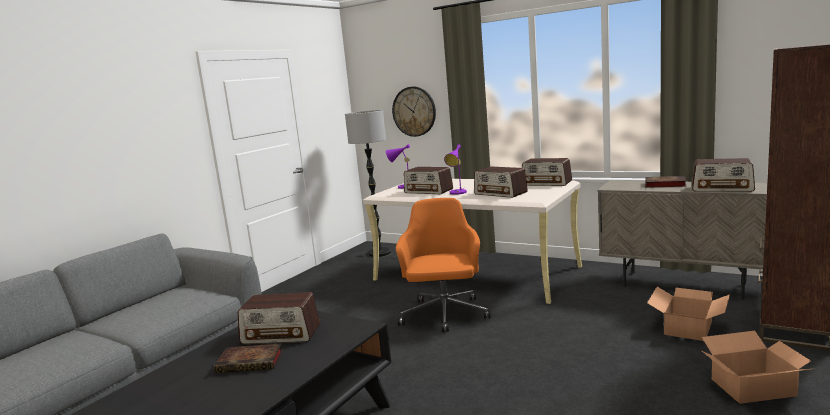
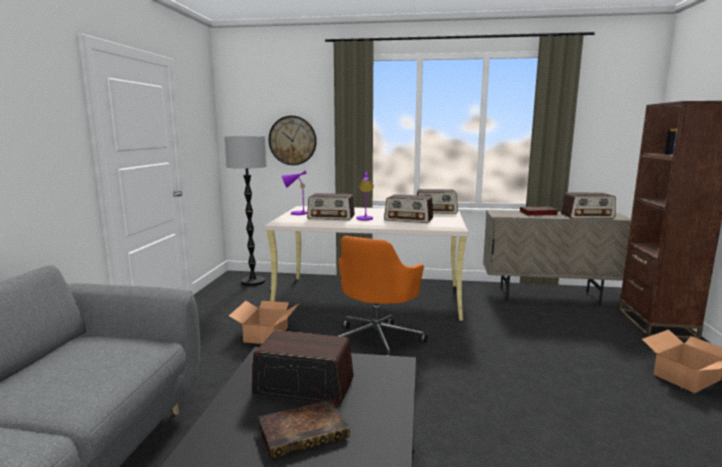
camera: 25 degrees left, 0 degrees up
(281, 334) = (303, 386): radio -> radio turned 150 degrees counterclockwise
(444, 315) = (377, 340): orange office chair -> orange office chair turned 135 degrees counterclockwise
(689, 328) = (590, 331): cardboard box -> cardboard box (267, 334)

